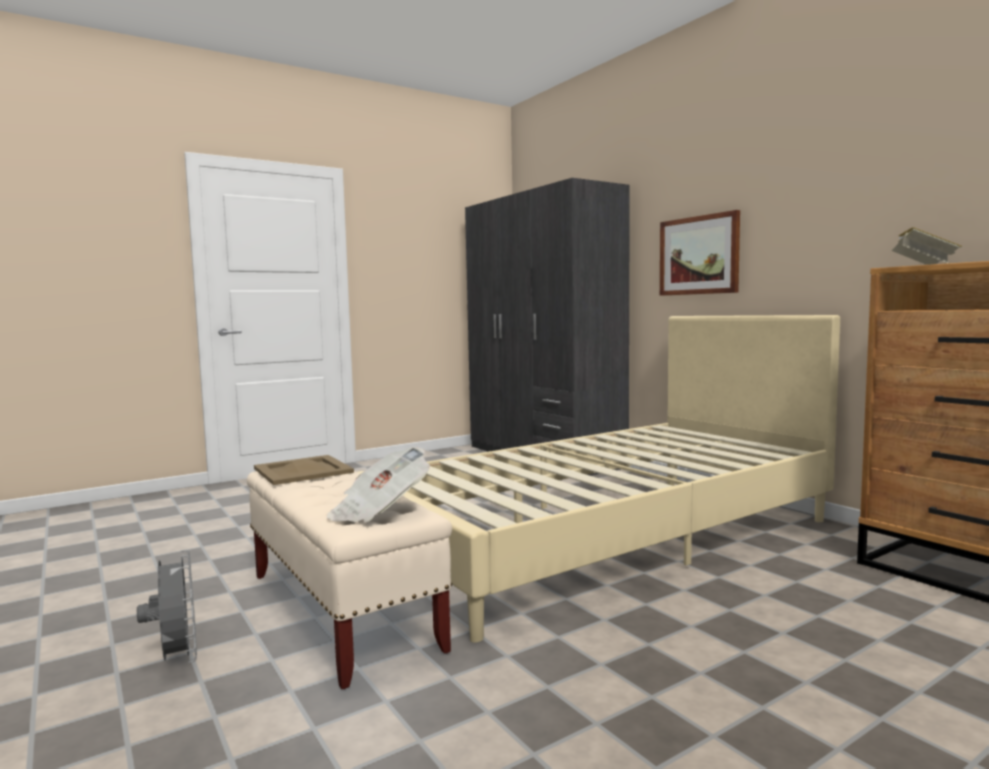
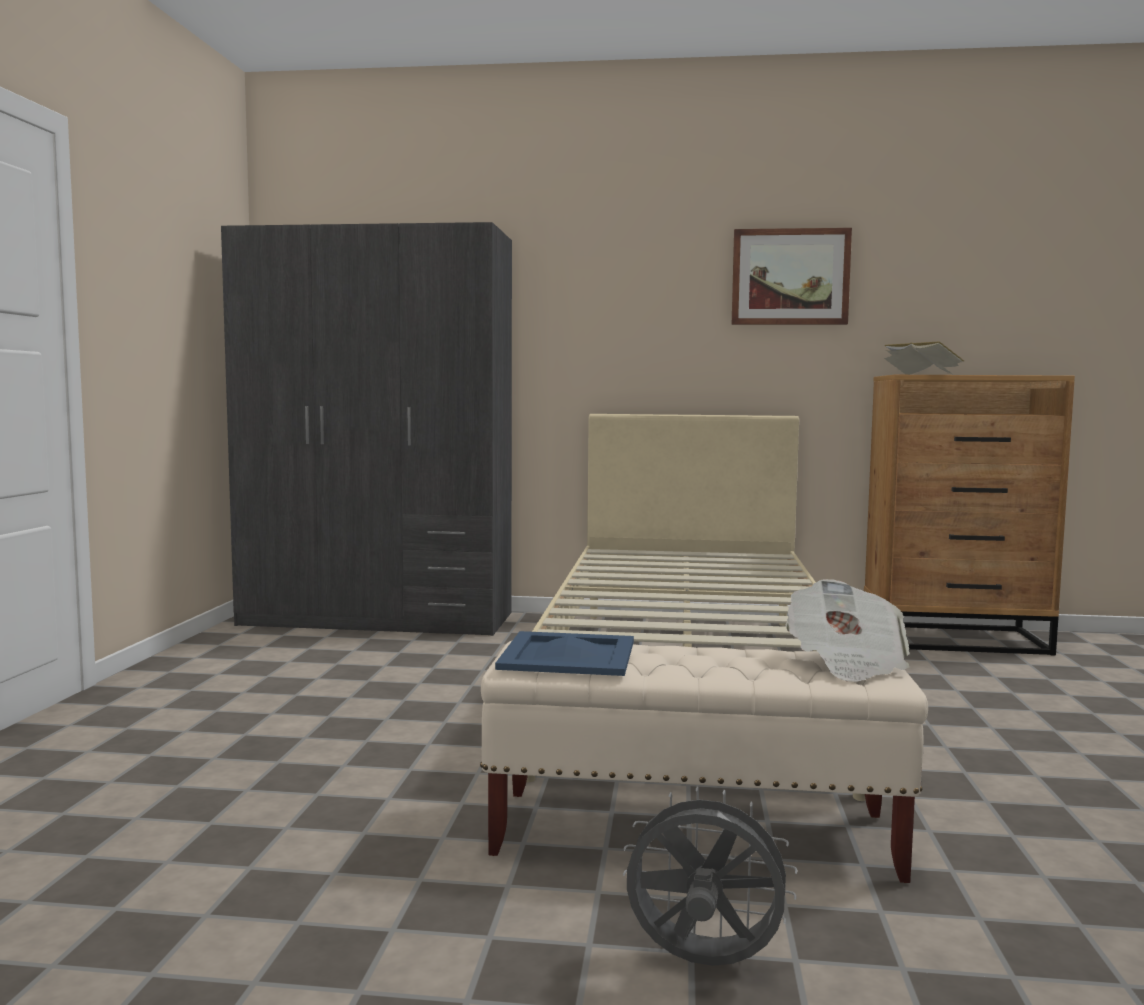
camera: 50 degrees left, 0 degrees up
(304, 470) = (569, 654): beige tray -> blue tray
(699, 255) = (620, 342): picture -> picture (790, 277)

